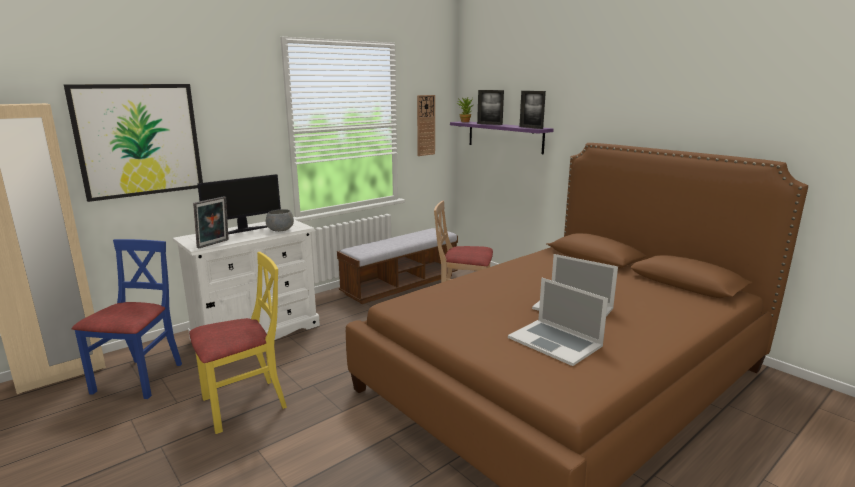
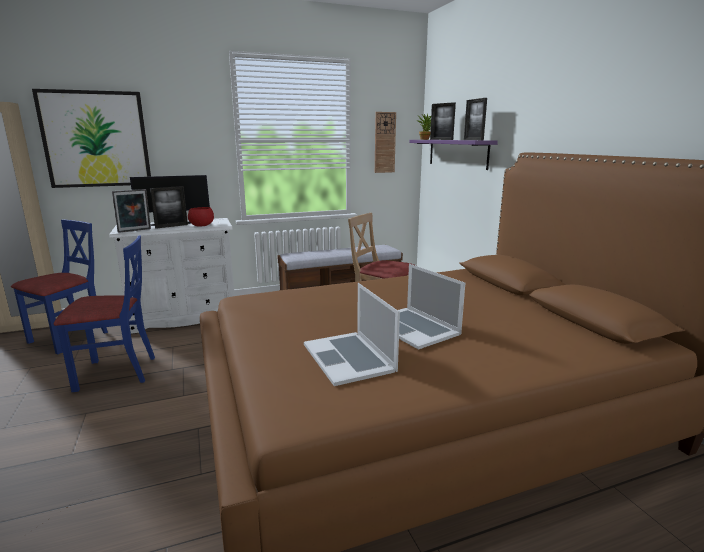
camera: 20 degrees right, 0 degrees up
(244, 404) = (116, 372): yellow chair -> blue chair
(247, 234) = (171, 226): none -> picture frame
(280, 230) = (202, 225): grey bowl -> red bowl

